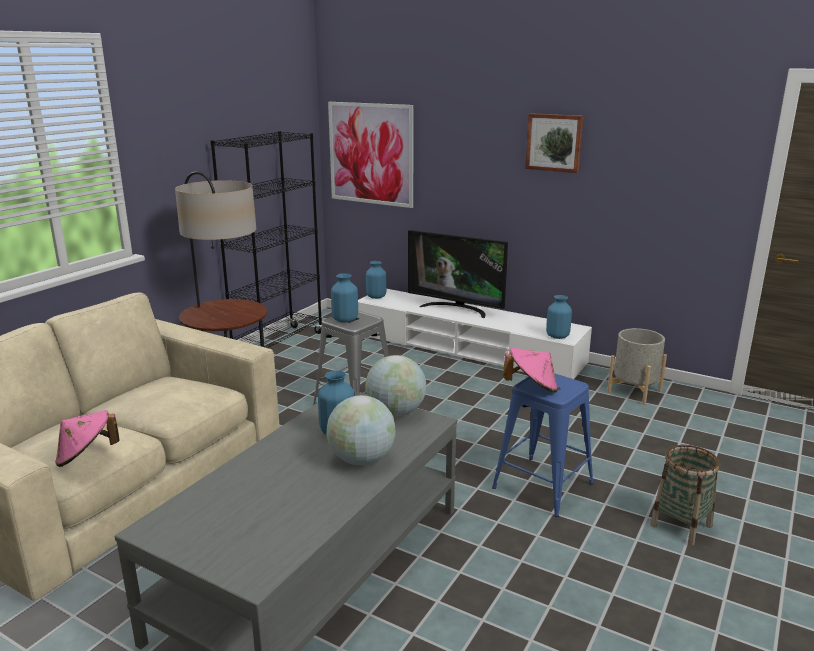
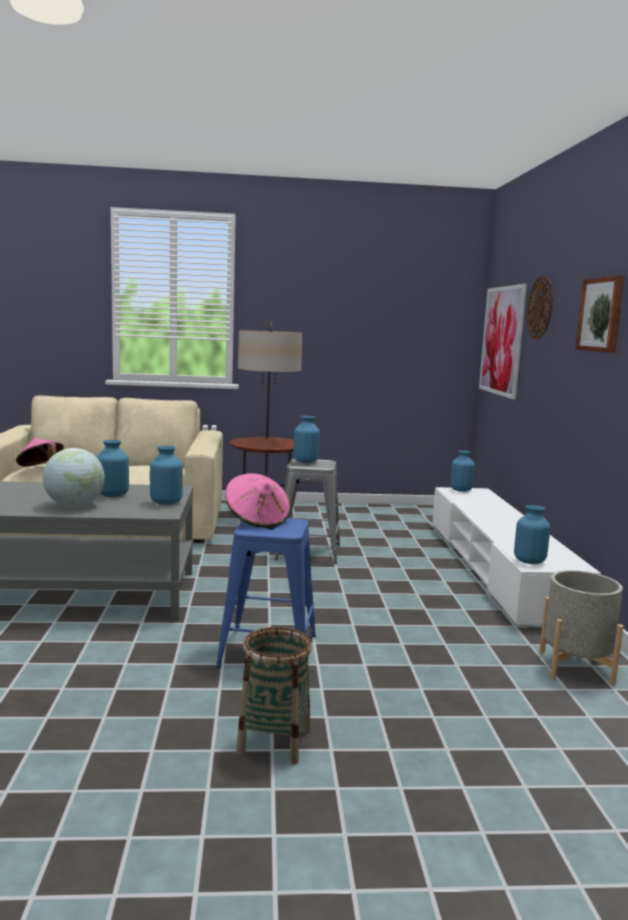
camera: 55 degrees right, 10 degrees down
(278, 344) = (364, 509): black bookcase -> none
(396, 412) = (166, 503): globe -> blue vase
(446, 129) = (540, 307): none -> wall clock
(456, 308) = (502, 516): television -> none

